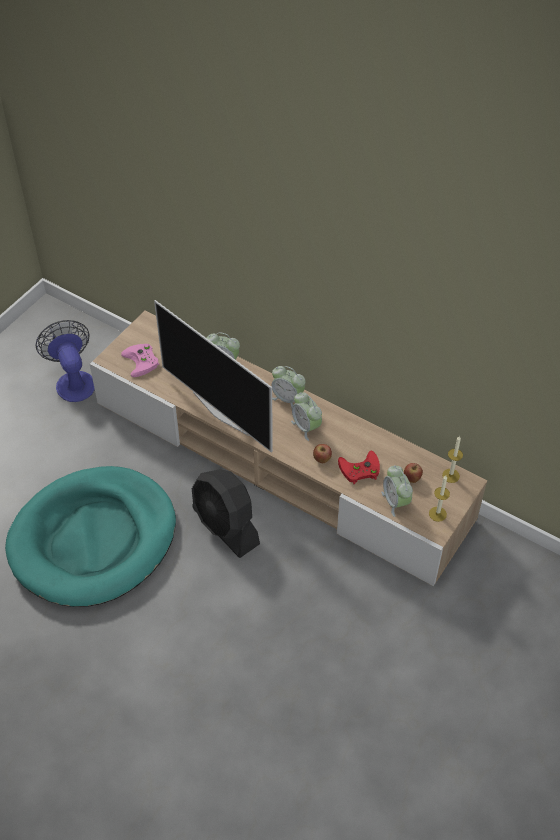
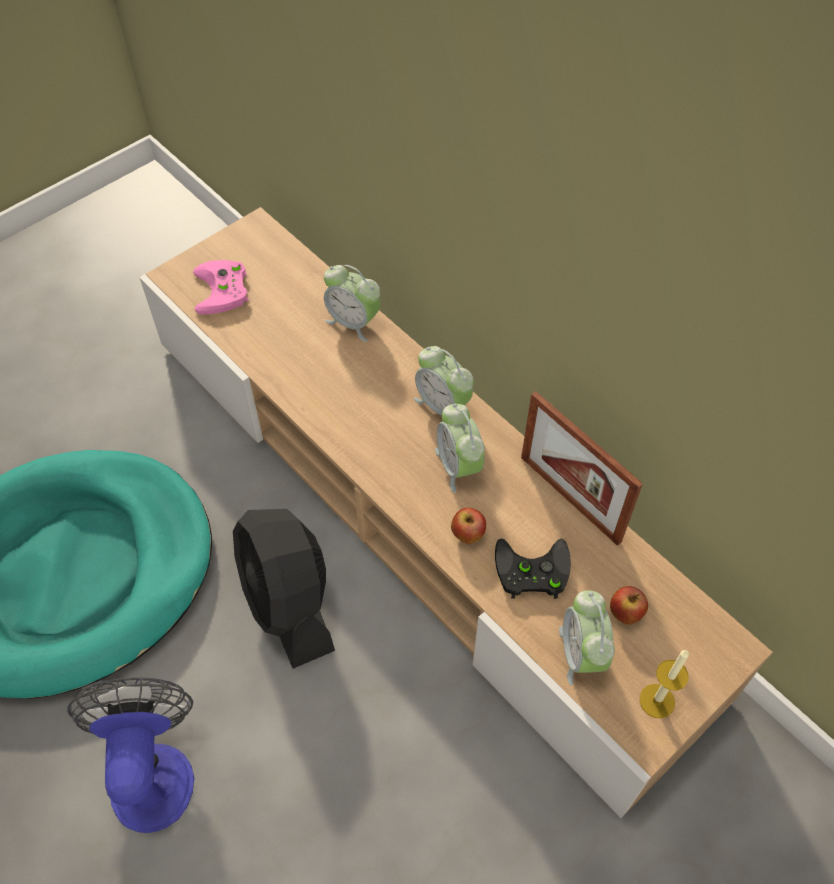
camera: 15 degrees right, 5 degrees up
(73, 381) = (141, 300): fan -> fan (152, 770)
(221, 413) = (320, 407): television -> none
(359, 470) = (529, 572): red game controller -> black game controller
(369, 431) = (570, 499): none -> picture frame
(450, 475) = (702, 625): candle -> none

